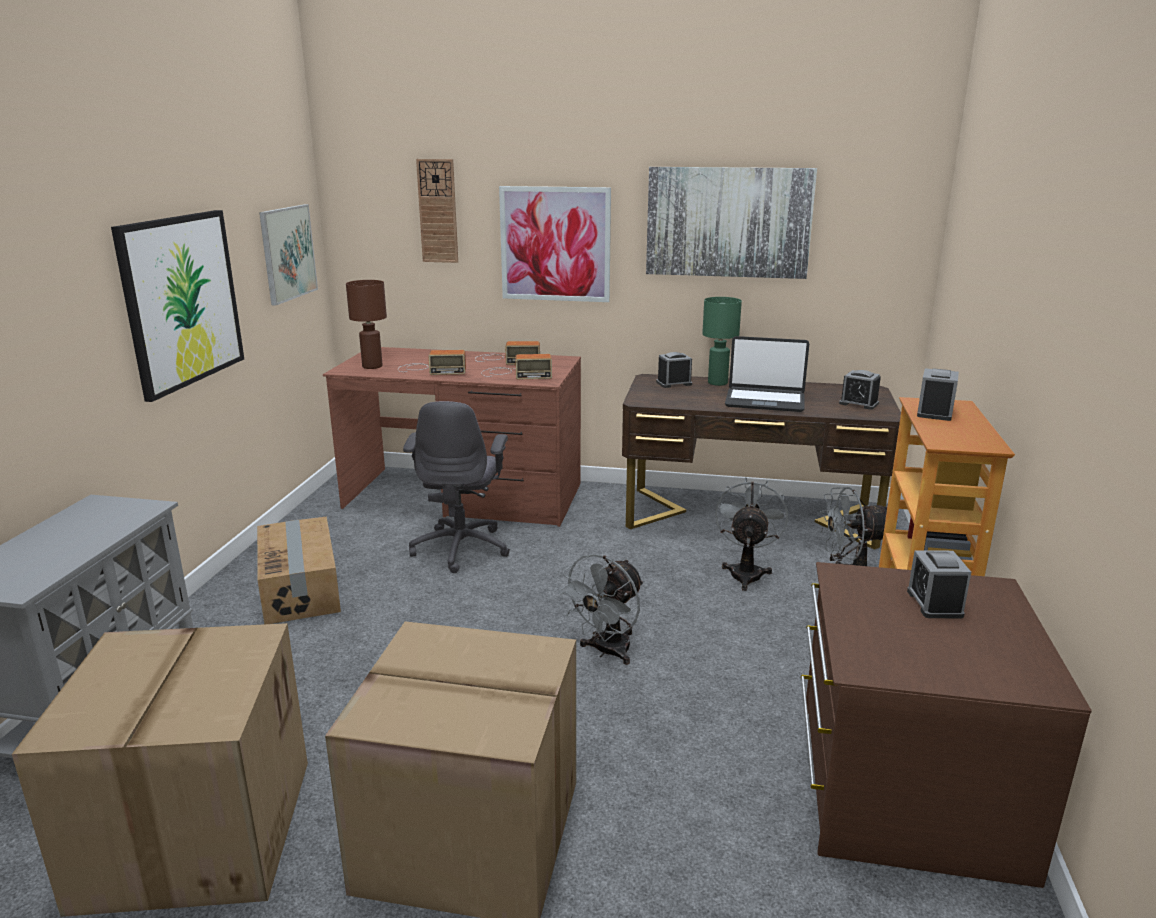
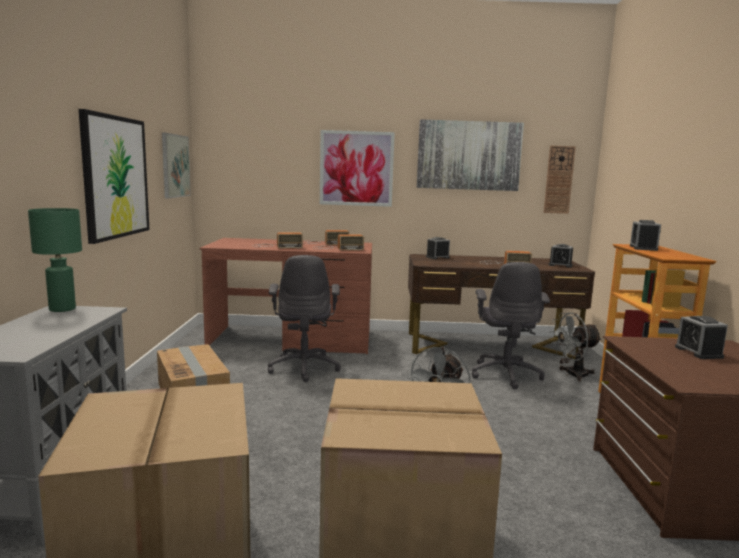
camera: 10 degrees left, 10 degrees down
(372, 366) = (233, 245): brown table lamp -> none
(438, 211) = (277, 146): wall clock -> wall clock (559, 180)
(718, 383) = (465, 257): green table lamp -> green table lamp (63, 309)
(746, 572) = (505, 374): grey fan -> grey office chair
(765, 401) = (502, 264): laptop -> radio

